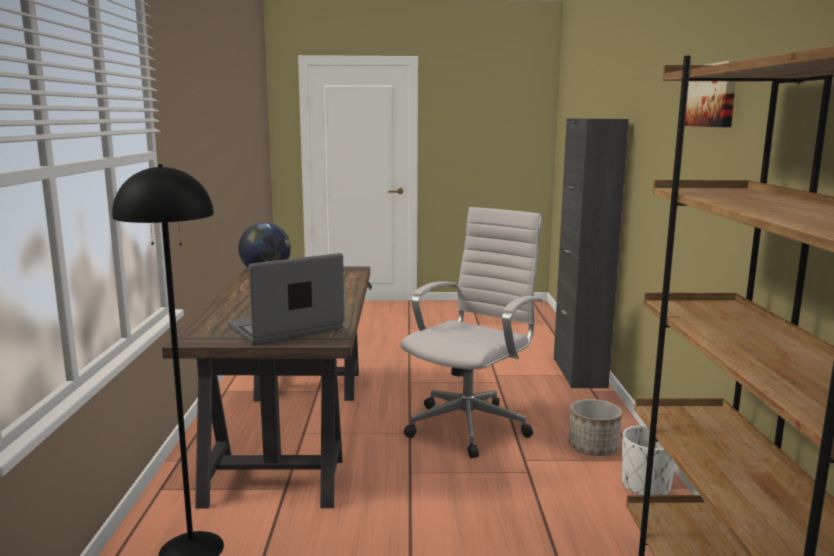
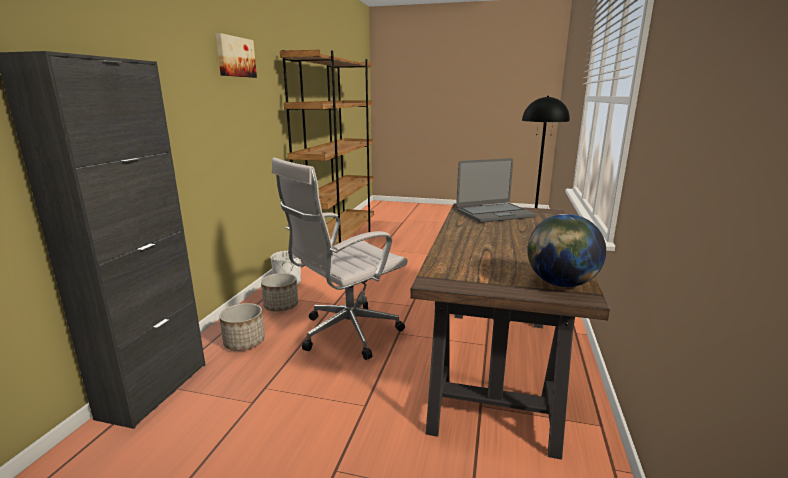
camera: 165 degrees left, 5 degrees up
(567, 406) = (244, 342): none -> planter

